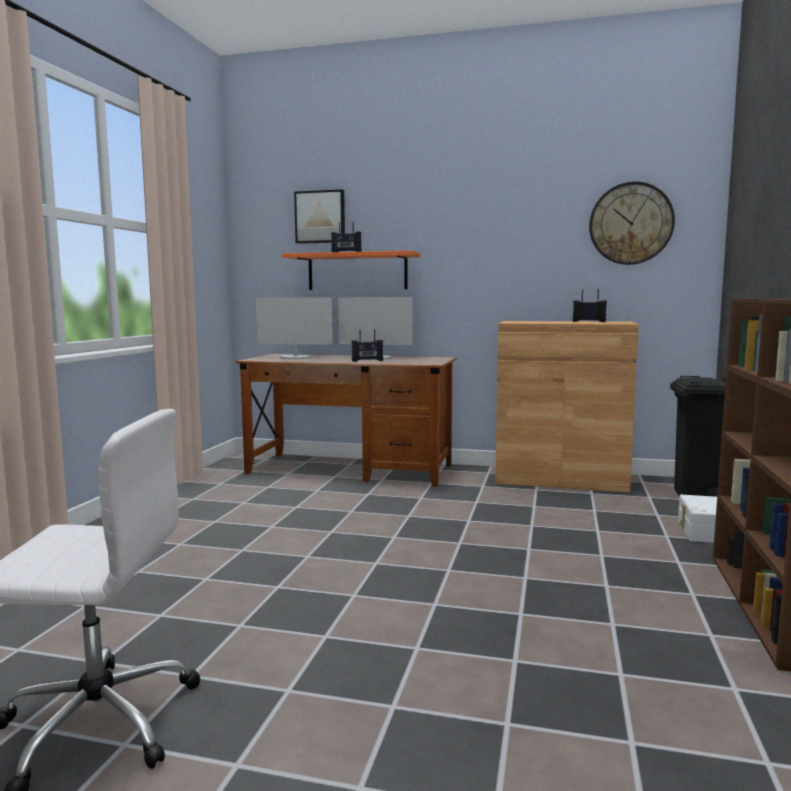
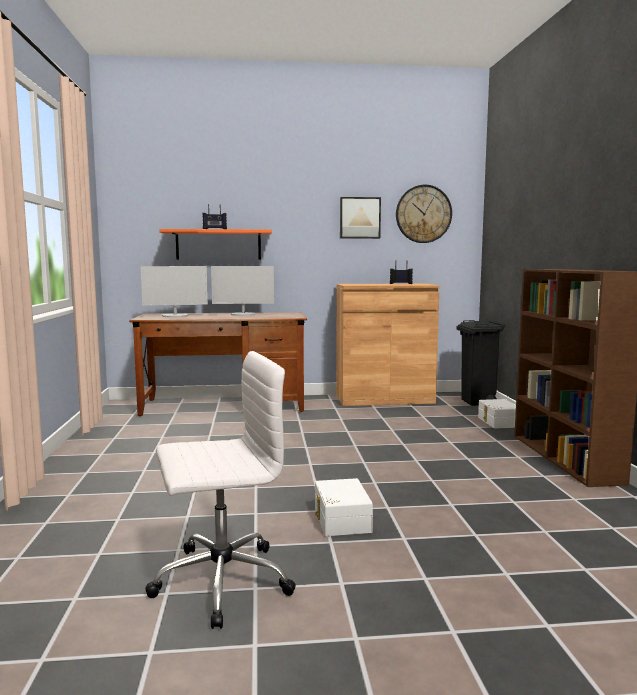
camera: 20 degrees left, 0 degrees up
(320, 217) = (185, 199): picture -> picture (359, 218)
(334, 656) = (340, 520): none -> white storage box
(367, 361) = (242, 316): radio -> none

